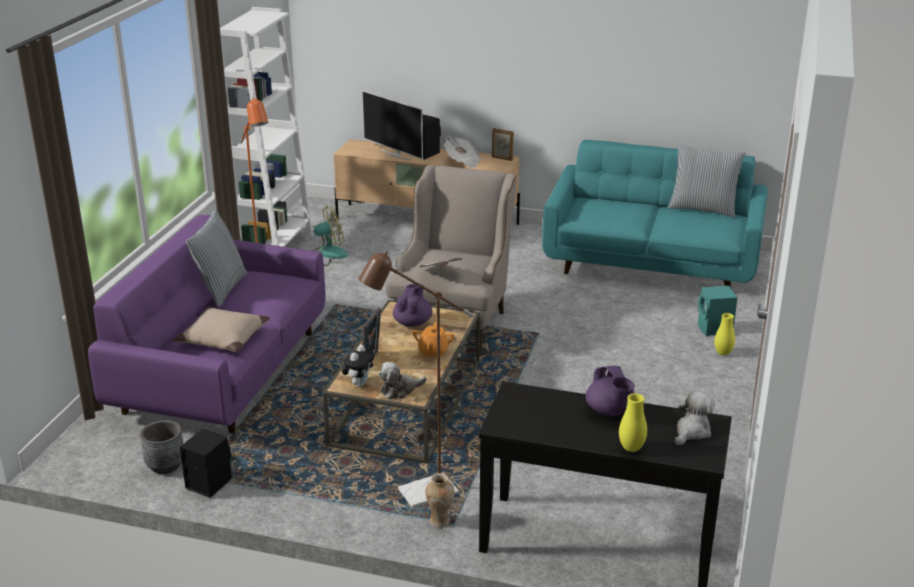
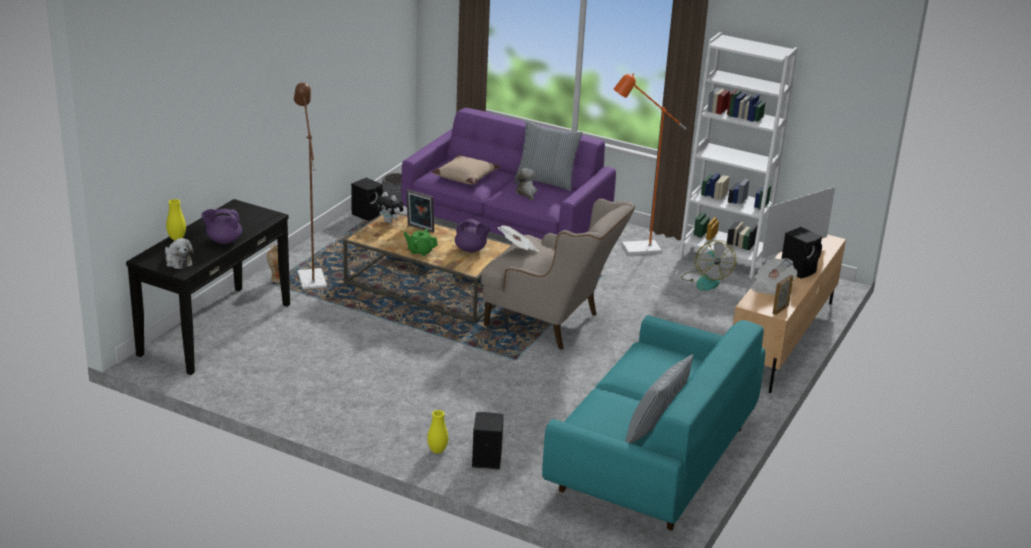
camera: 100 degrees right, 0 degrees up
(400, 390) = (373, 233): plush toy -> plush toy (526, 193)
(433, 352) = (420, 251): orange teapot -> green teapot
(714, 329) = (485, 459): turquoise speaker -> black speaker

